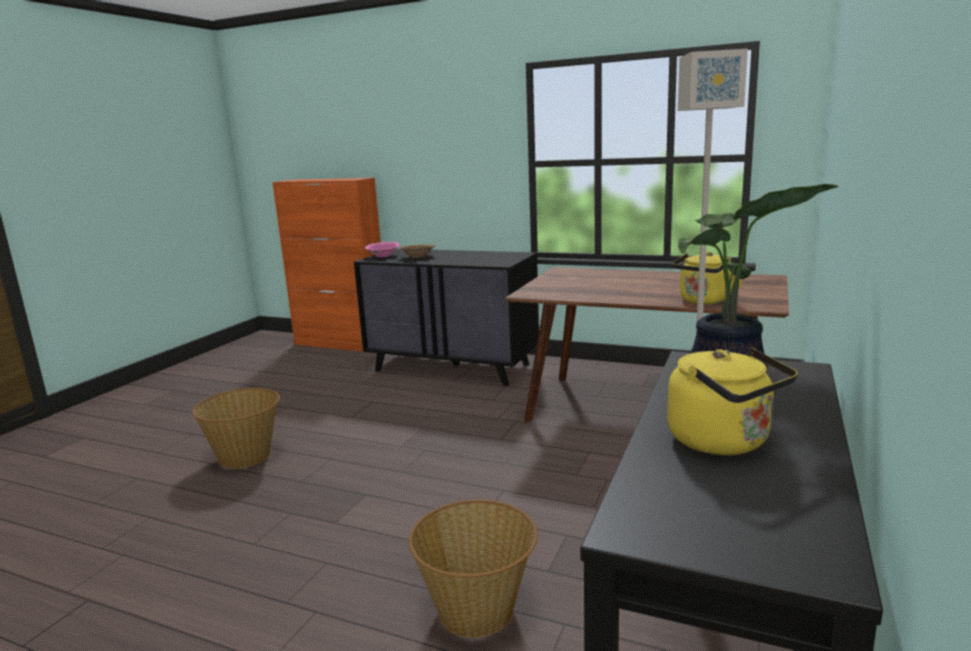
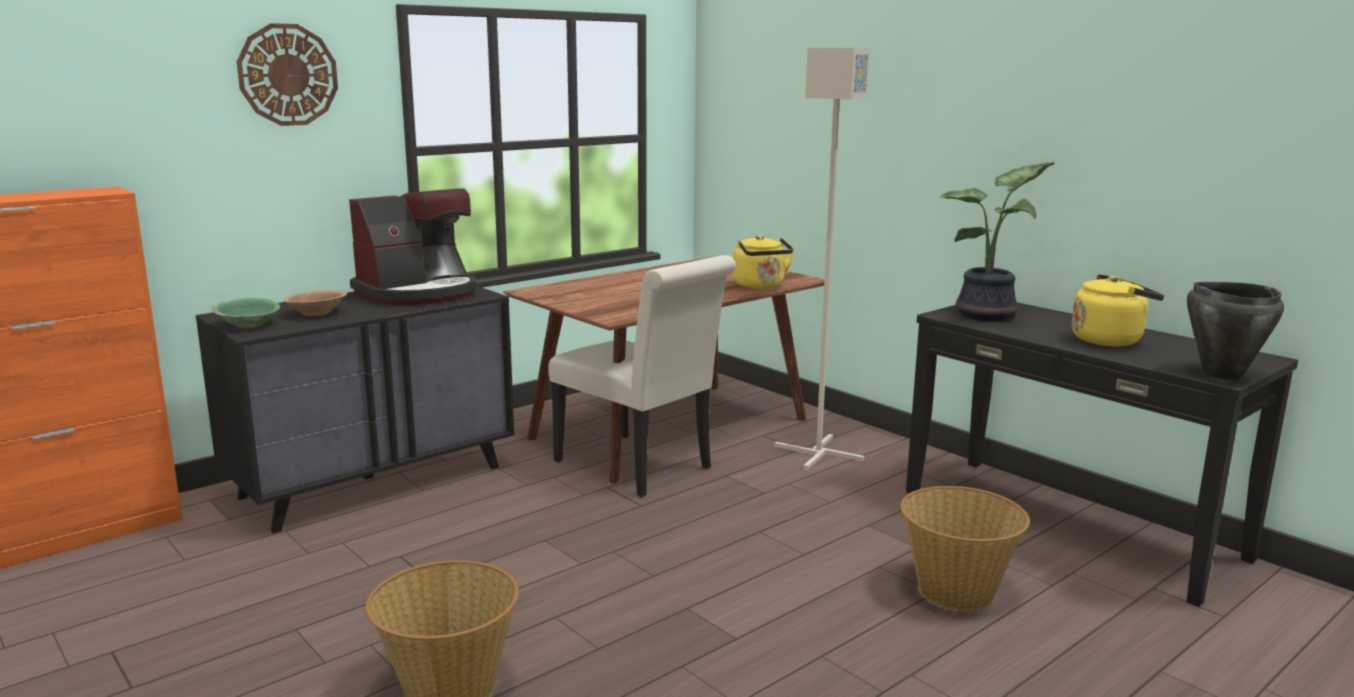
camera: 65 degrees left, 0 degrees up
(383, 256) = (248, 325): pink bowl -> green bowl
(458, 115) = (288, 75): none -> wall clock
(487, 256) = (419, 293): none -> coffee machine
(561, 421) = (640, 468): none -> white chair
(643, 528) = (1221, 375): none -> black cooking pot

